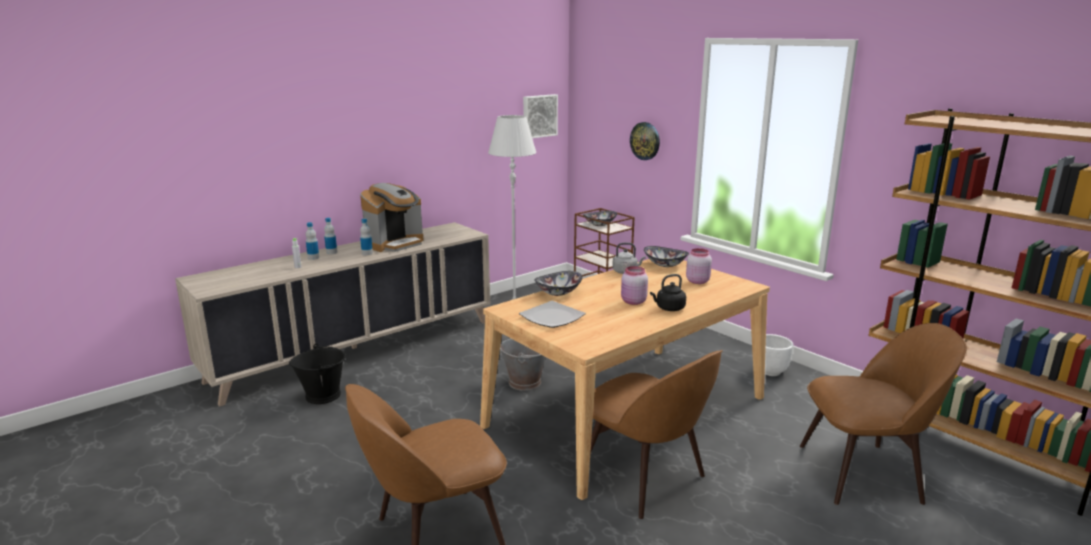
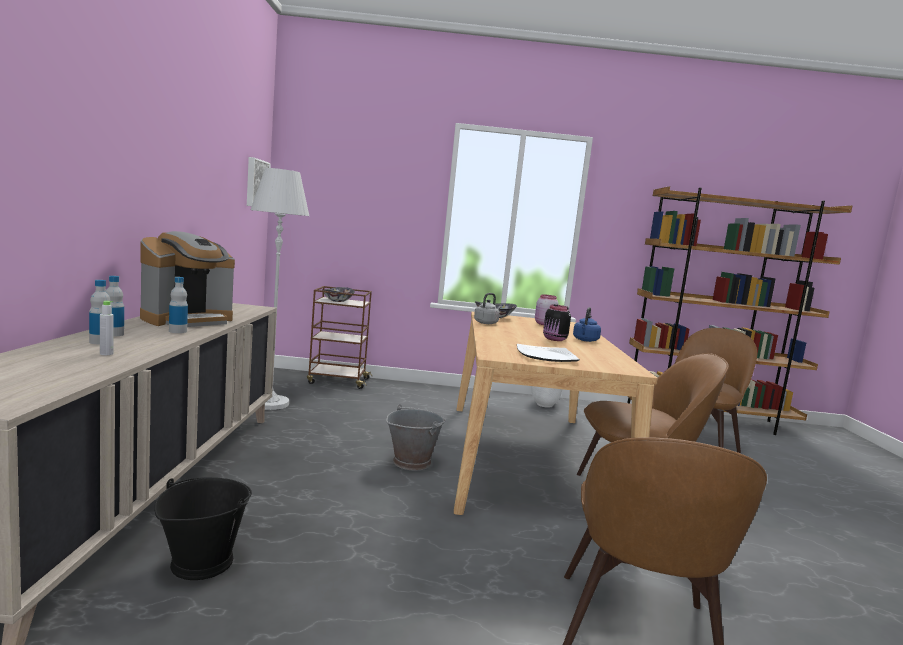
camera: 50 degrees left, 10 degrees down
(395, 244) = (188, 320): coffee machine -> coffee machine turned 45 degrees clockwise
(558, 293) = (492, 340): bowl -> none
(633, 302) = (554, 339): pink jar -> black jar
(645, 141) = (382, 215): wall clock -> none
(669, 308) = (585, 340): black kettle -> blue kettle

